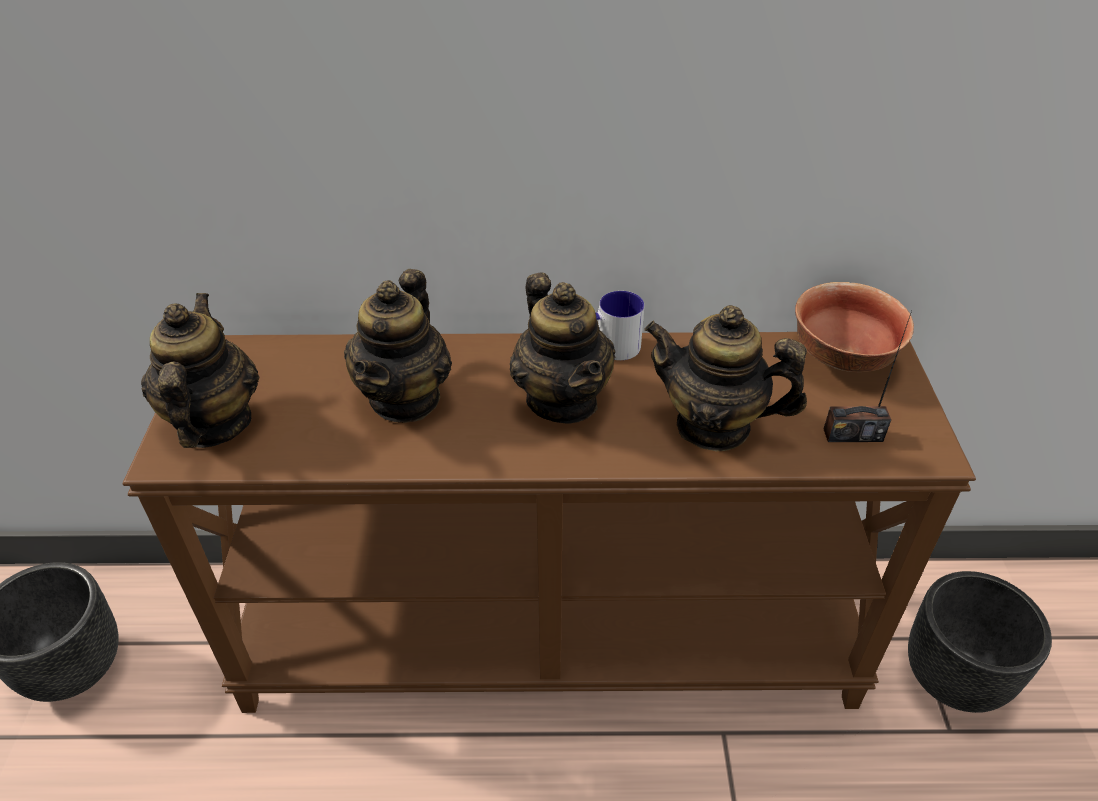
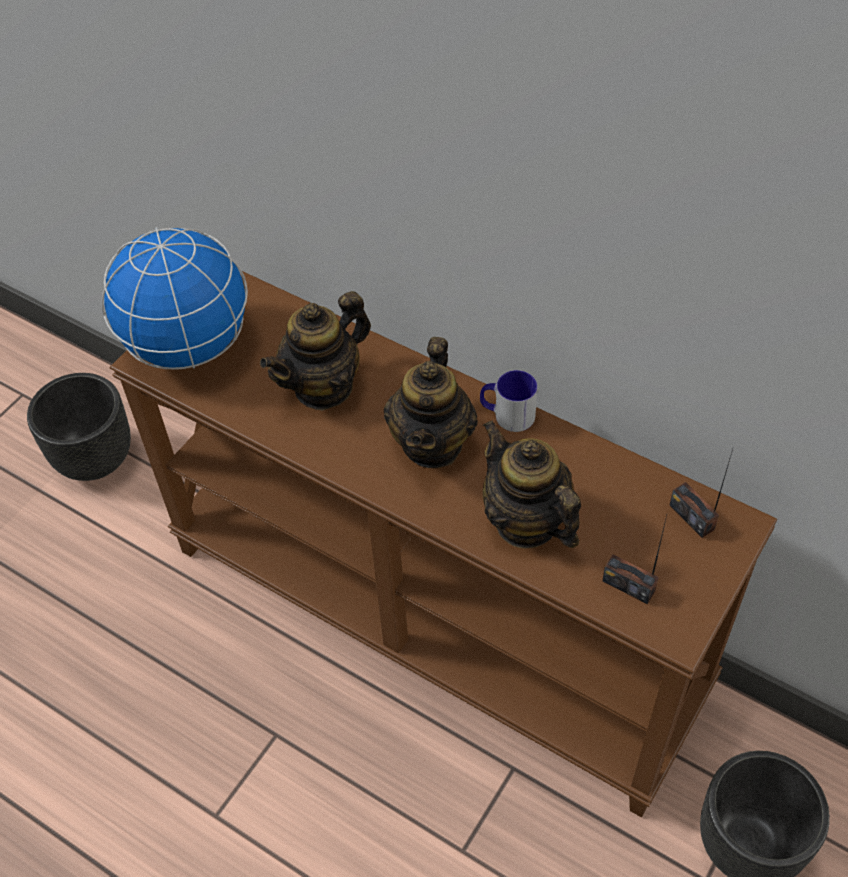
camera: 35 degrees right, 10 degrees up
(213, 424) = (187, 346): teapot -> globe
(844, 358) = (692, 517): bowl -> radio

